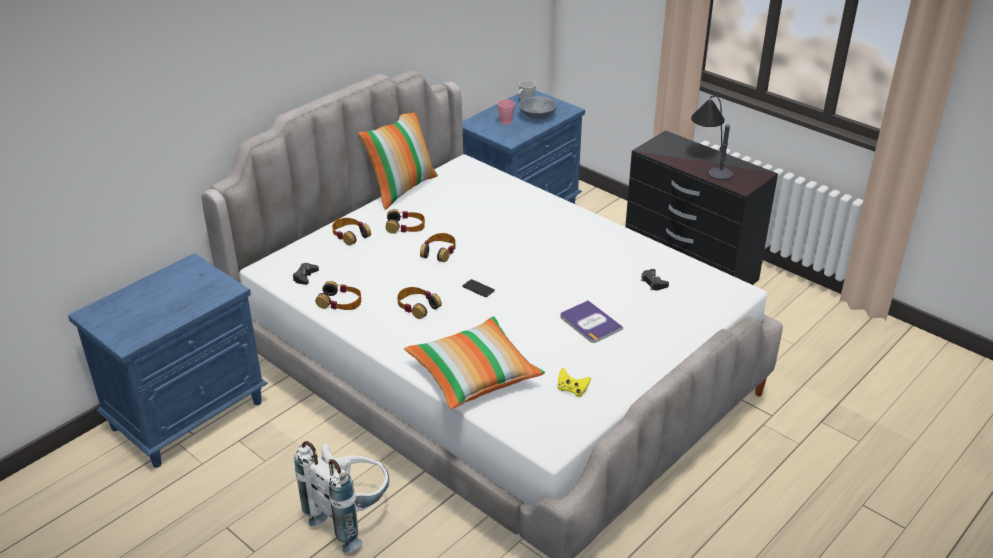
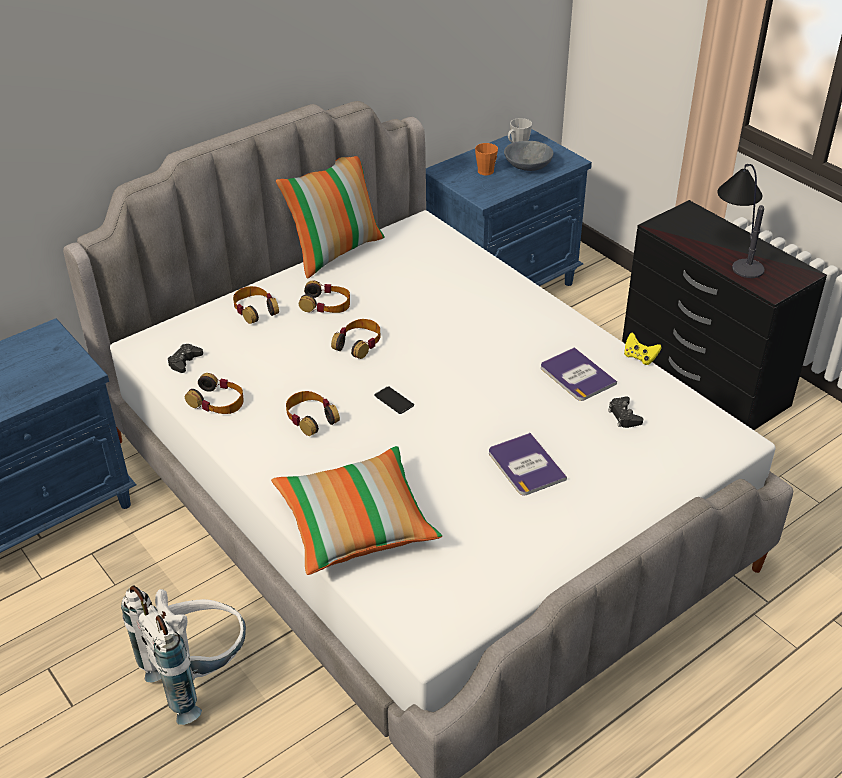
camera: 10 degrees right, 5 degrees up
(505, 120) = (485, 169): pink mug -> orange mug
(572, 390) = (477, 561): yellow game controller -> yellow game controller (640, 357)
(611, 259) = (577, 375): none -> book

